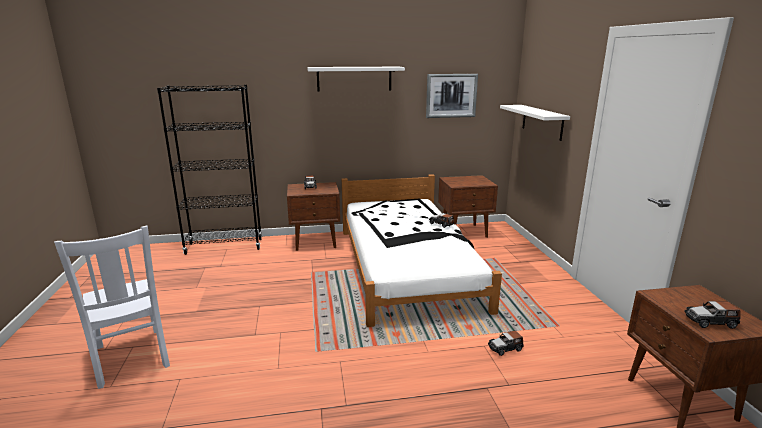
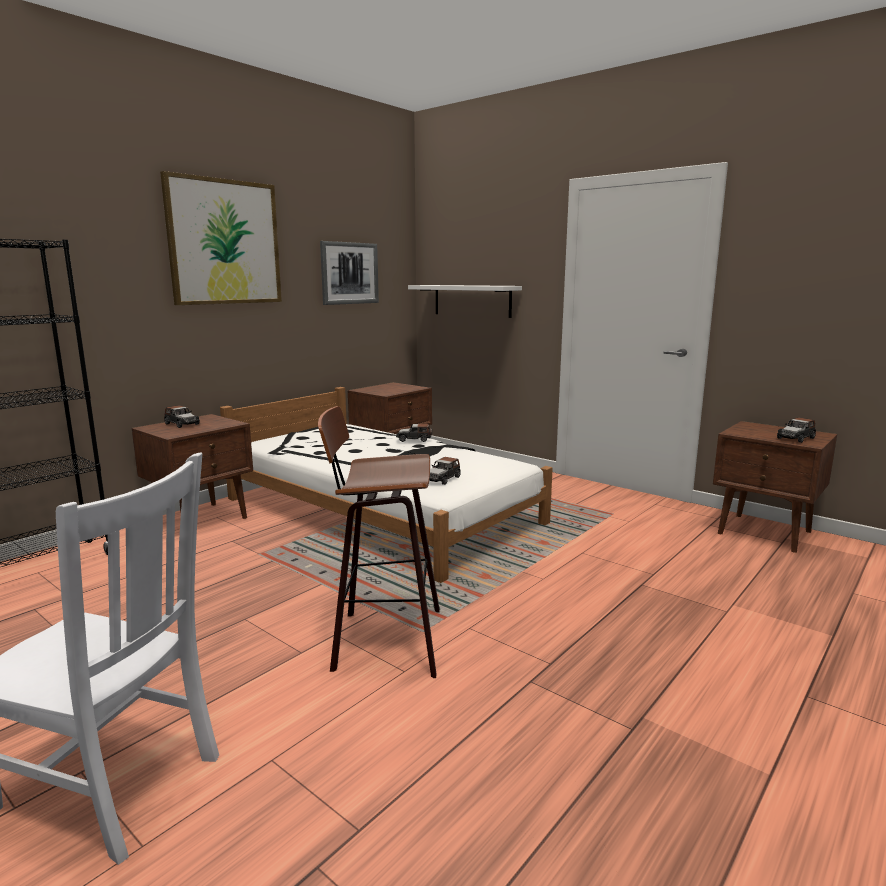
camera: 40 degrees left, 5 degrees down
(293, 347) = (384, 640): none -> stool
(354, 78) = (224, 242): white shelf -> picture
(505, 348) = (602, 547): toy car -> toy car (442, 479)

